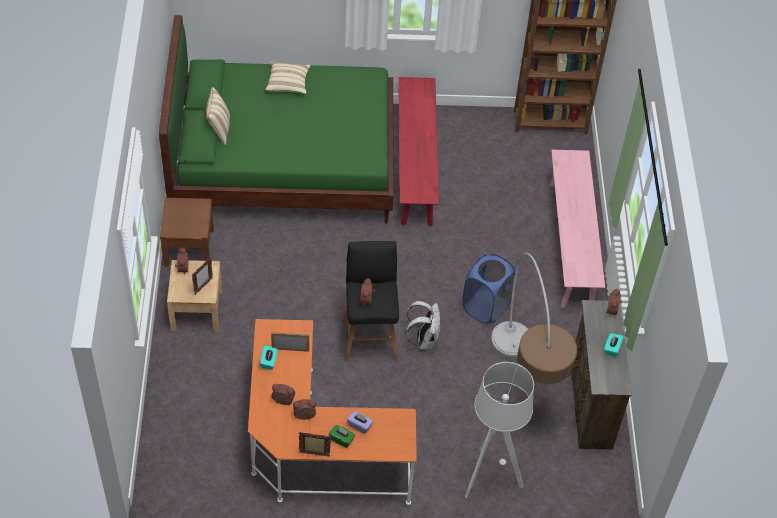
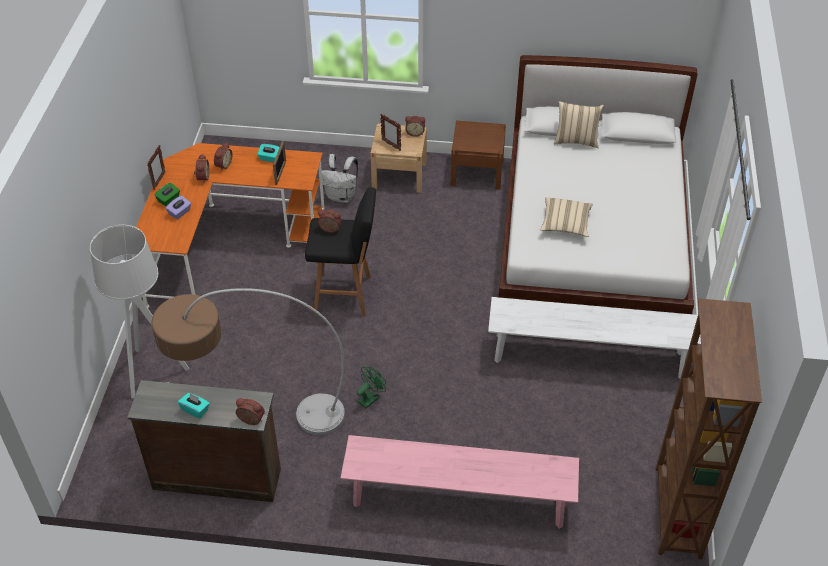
camera: 100 degrees right, 5 degrees down
(283, 162) = (591, 244): green bed -> white bed
(288, 84) = (650, 193): beige pillow -> beige pillow (565, 224)
(415, 166) = (589, 356): red bench -> white bench
(424, 340) = (335, 338): white backpack -> white backpack (341, 196)
(486, 307) = (371, 398): blue laundry basket -> green fan

